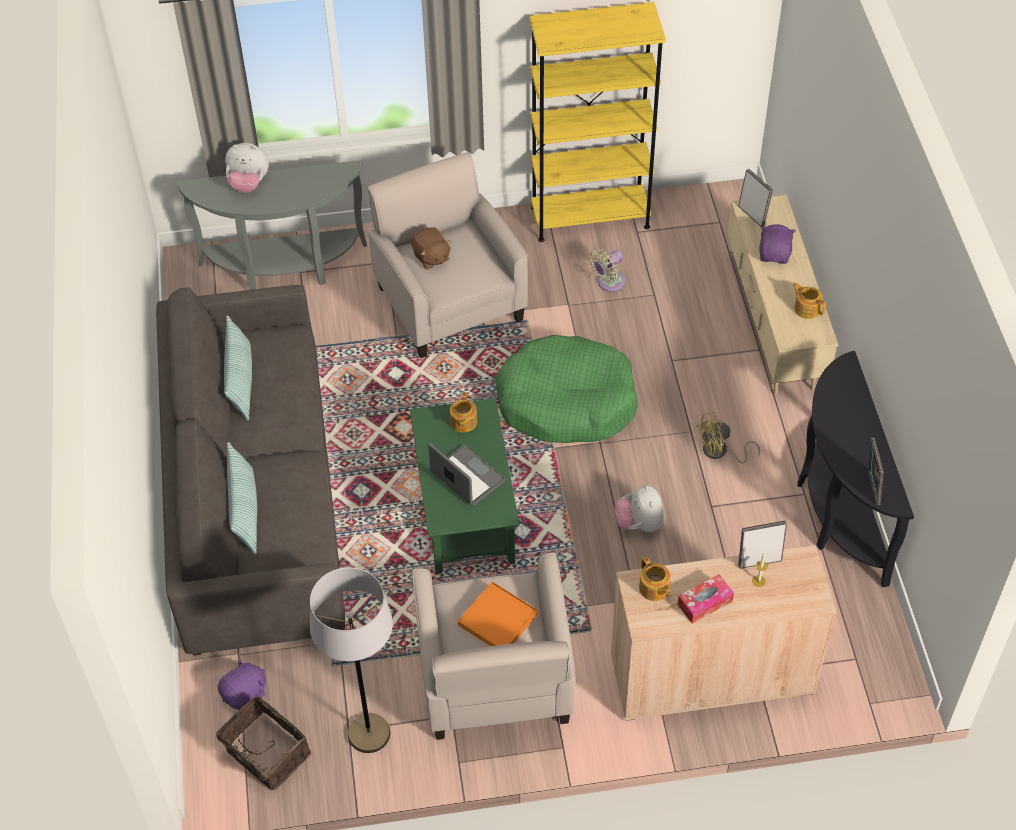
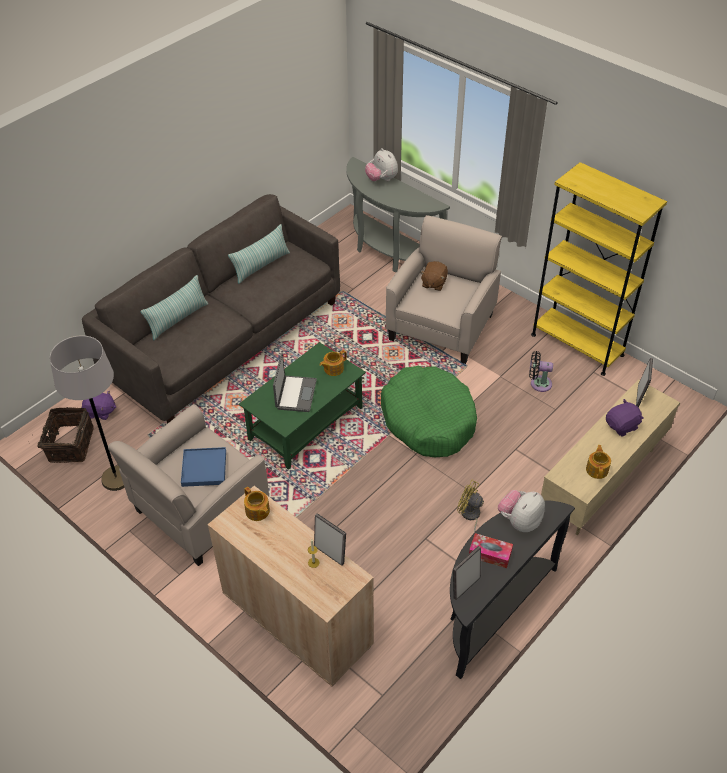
camera: 50 degrees right, 5 degrees down
(498, 620) = (204, 468): orange tray -> blue tray
(608, 283) = (538, 383): beige fan -> black fan
(639, 523) = (375, 510): plush toy -> plush toy (519, 521)
(654, 589) = (257, 511): teapot -> teapot turned 60 degrees counterclockwise
(705, 603) = (269, 544): tissue box -> tissue box (490, 554)

